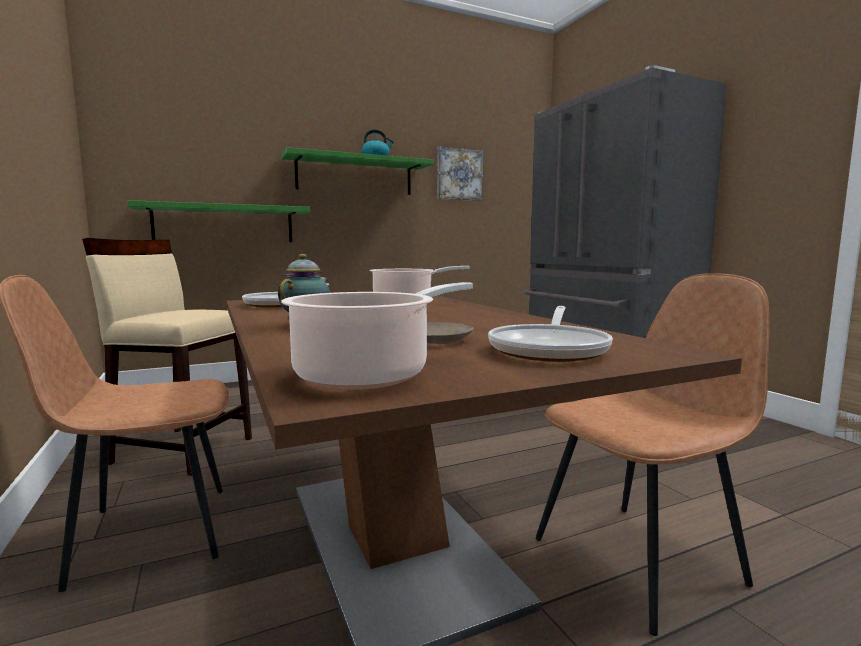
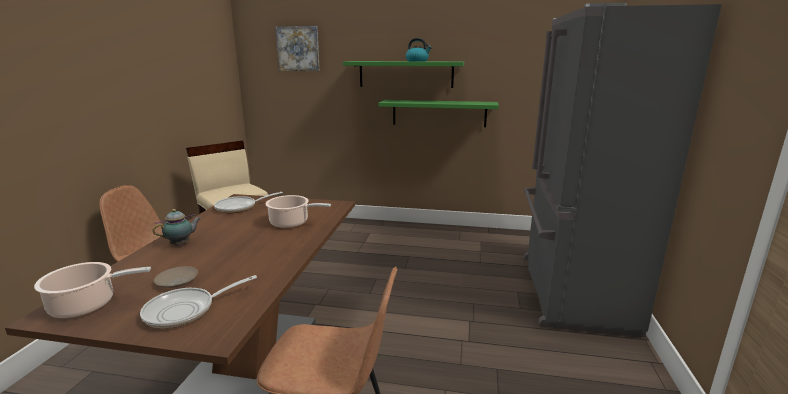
camera: 35 degrees right, 10 degrees up
(224, 224) = (314, 112): green shelf -> green shelf (439, 113)
(459, 174) = (503, 68): picture -> picture (298, 48)

